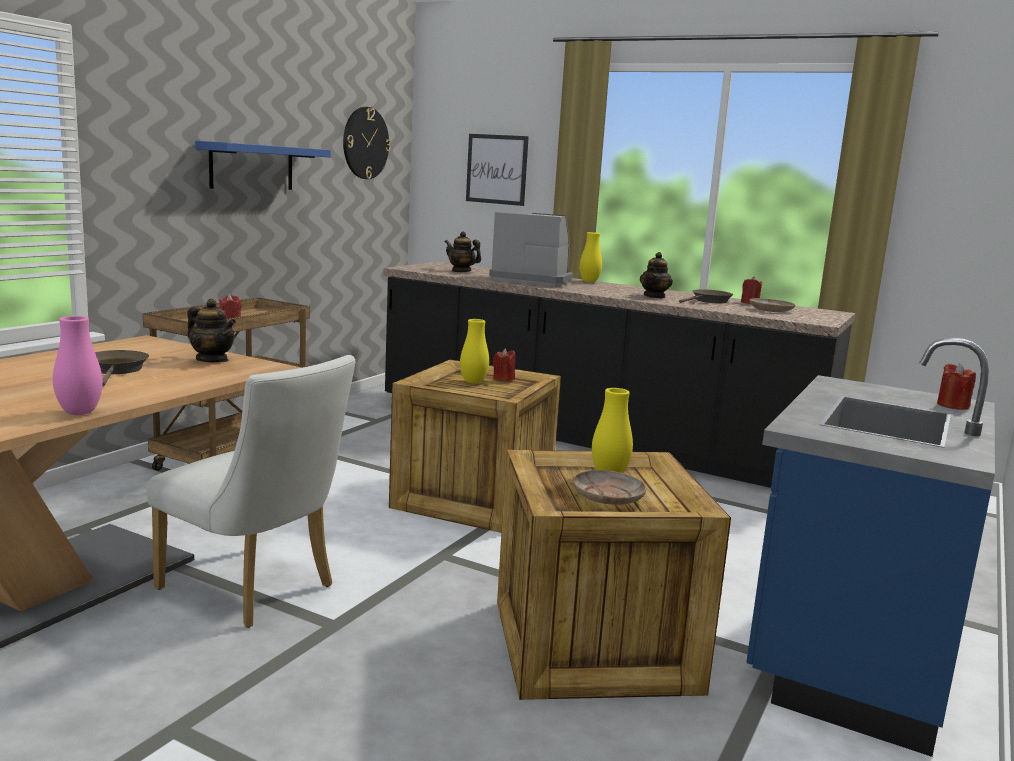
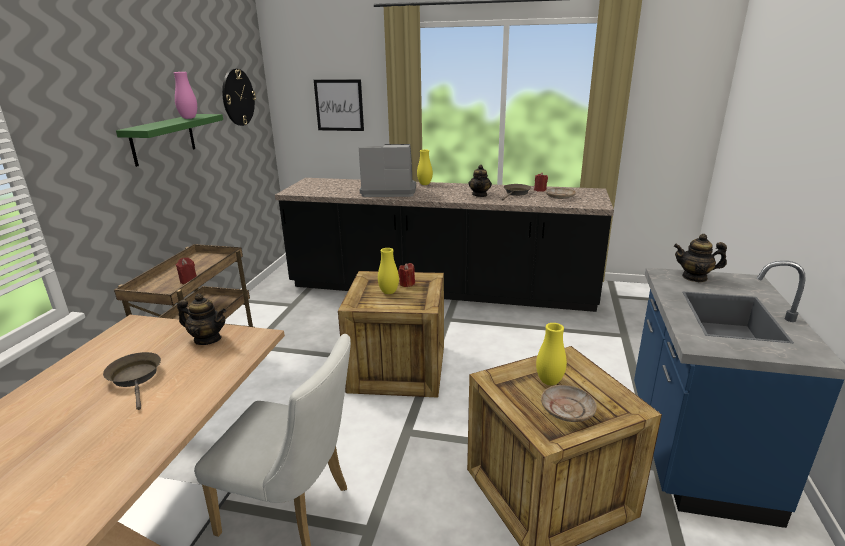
camera: 15 degrees left, 10 degrees up
(79, 413) = (142, 460): pink vase -> pink vase (189, 118)
(252, 167) = (163, 139): blue shelf -> green shelf
(461, 271) = (332, 188): teapot -> teapot (695, 277)
(953, 405) = (748, 286): red candle -> none

